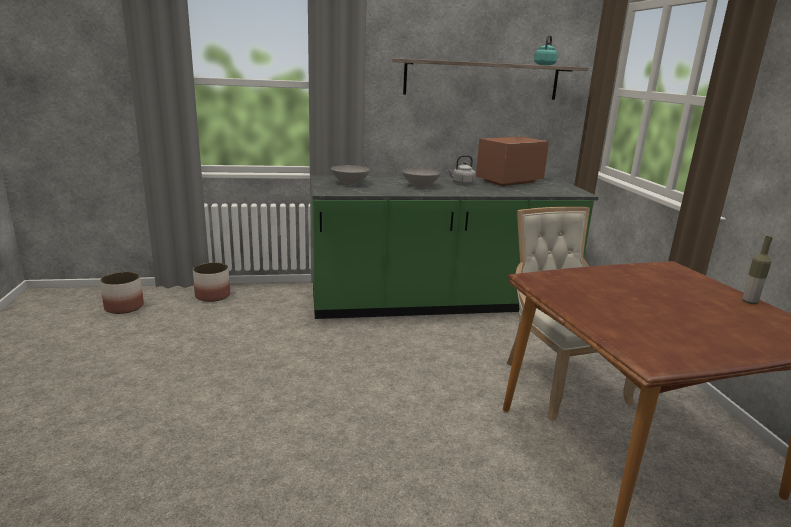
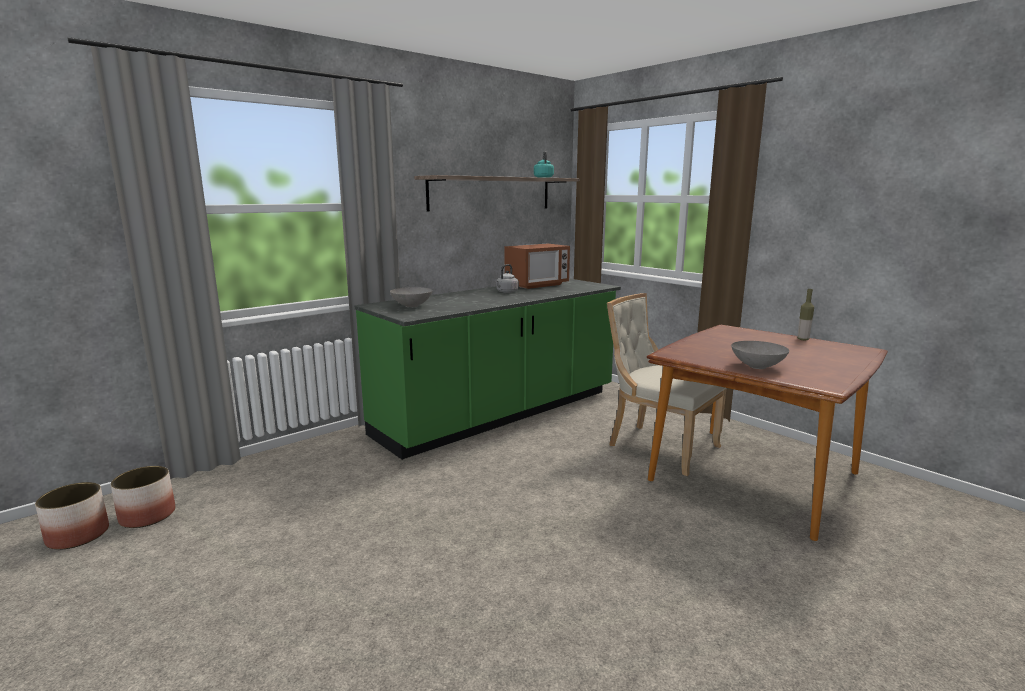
camera: 30 degrees left, 5 degrees down
(212, 295) = (254, 470): planter -> planter (78, 535)
(421, 186) = (479, 299): grey bowl -> grey bowl (758, 366)
(509, 181) = (537, 285): microwave -> microwave turned 150 degrees counterclockwise

